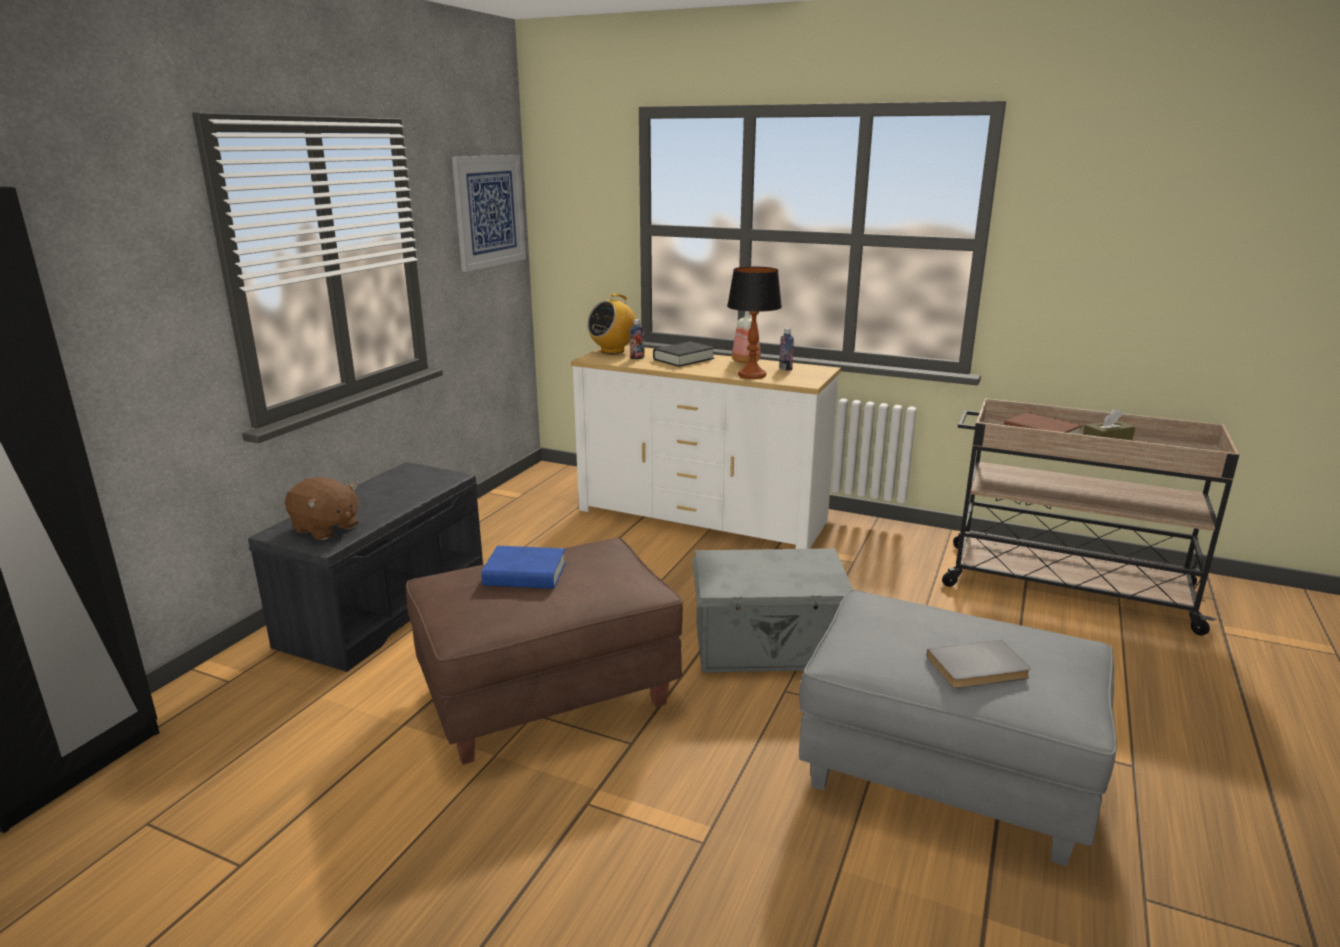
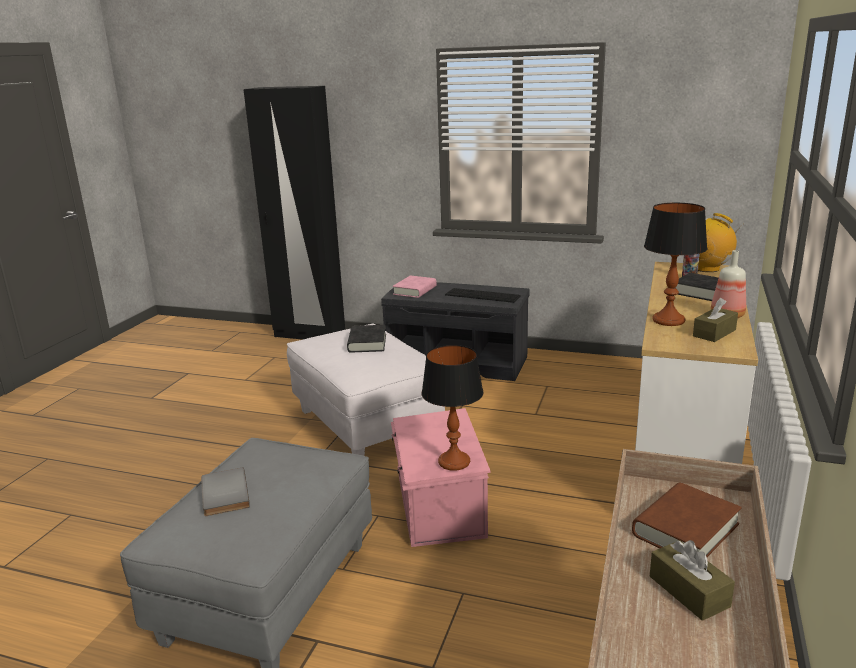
camera: 85 degrees right, 0 degrees up
(326, 529) = (415, 290): brown plush toy -> pink book
(407, 487) = (482, 295): none -> keyboard
(489, 211) = (711, 120): picture -> none
(525, 575) = (367, 343): blue book -> black book
(547, 696) = (366, 425): brown ottoman -> white ottoman
(769, 648) = (438, 506): grey storage box -> pink storage box
(785, 369) = (714, 333): bottle -> brown tissue box
(818, 564) = (454, 462): none -> table lamp

